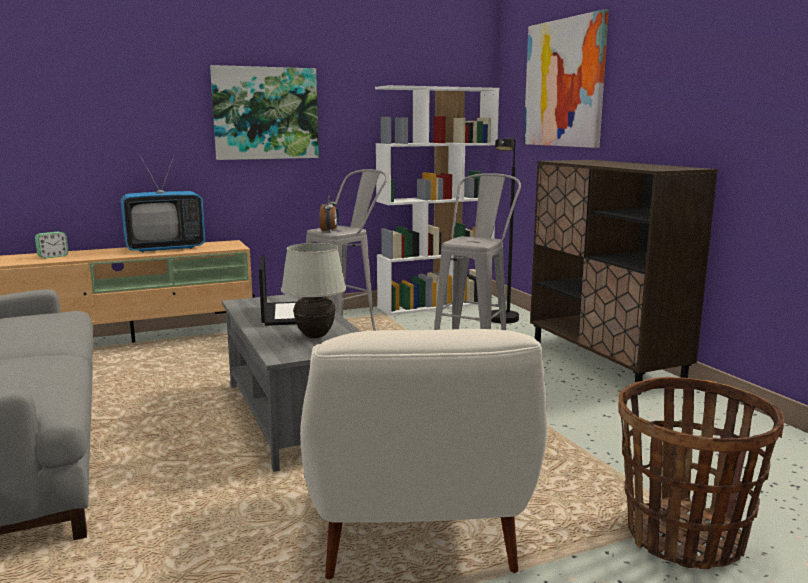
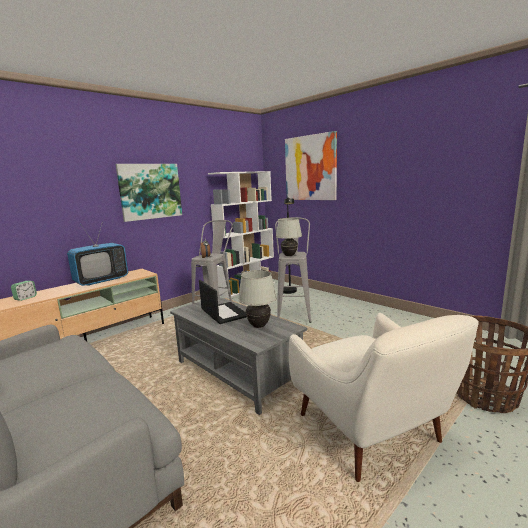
camera: 20 degrees left, 0 degrees up
(464, 242) = (289, 256): none -> white table lamp
(604, 362) = (357, 306): brown cabinet -> none

